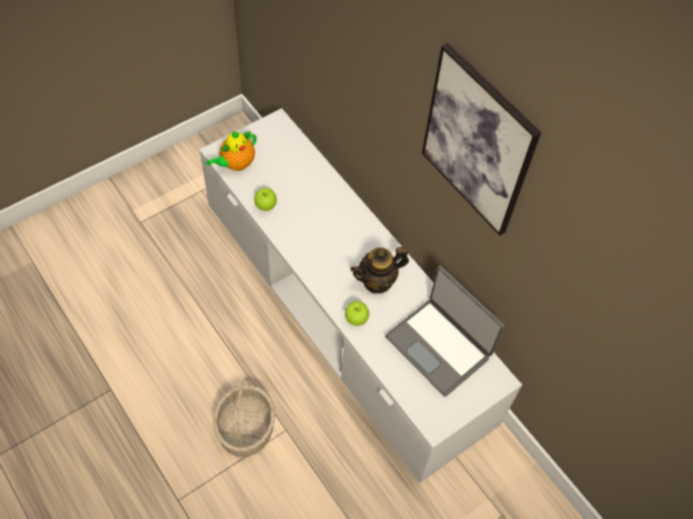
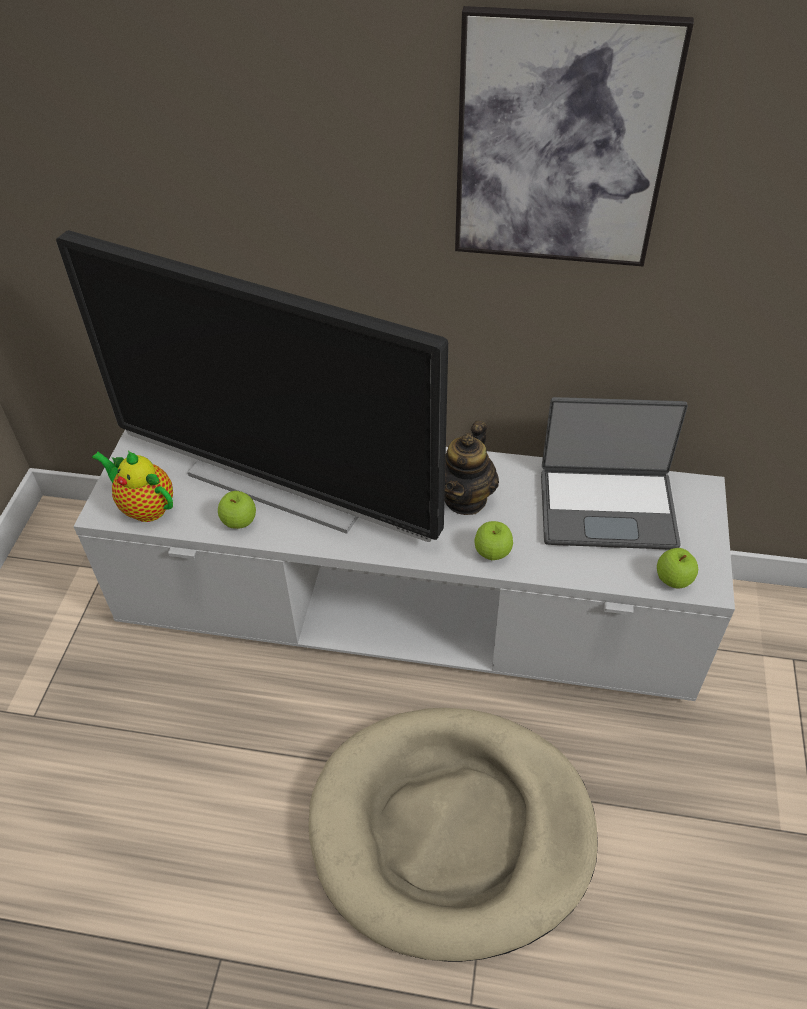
camera: 40 degrees left, 10 degrees down
(236, 164) = (145, 507): teapot -> teapot turned 120 degrees clockwise
(246, 429) = (451, 831): basket -> beige dog bed
(303, 201) = (280, 484): none -> television
(422, 408) = (673, 580): none -> apple

